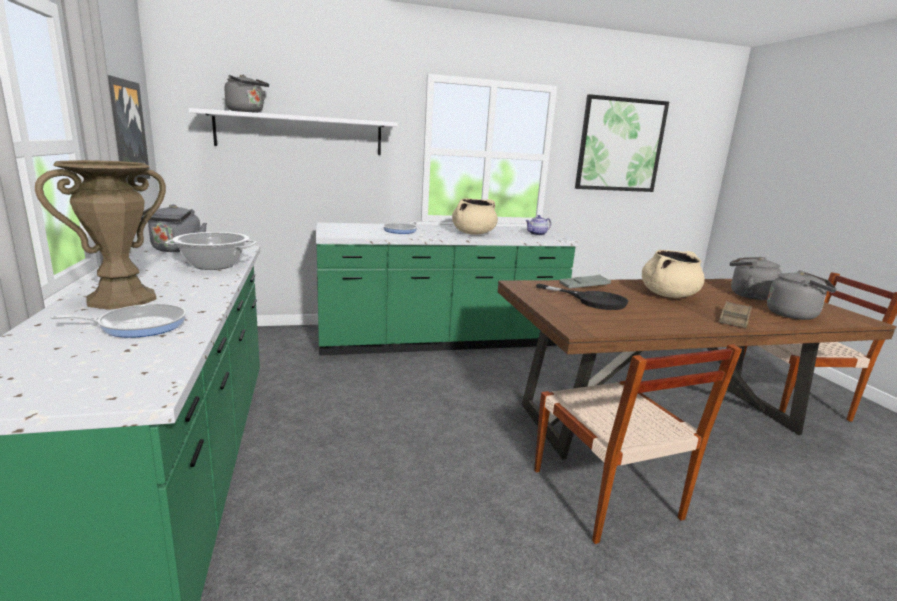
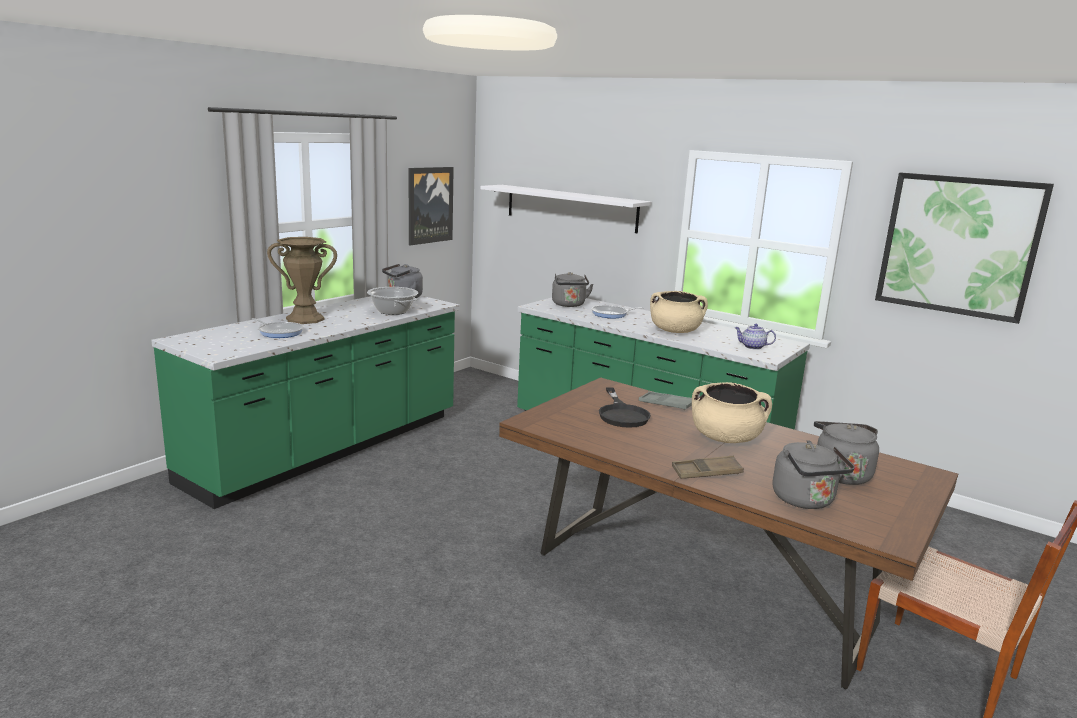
camera: 50 degrees right, 0 degrees up
(247, 112) = (525, 188): grey kettle -> grey kettle (569, 305)
(607, 497) = (517, 587): chair -> none

